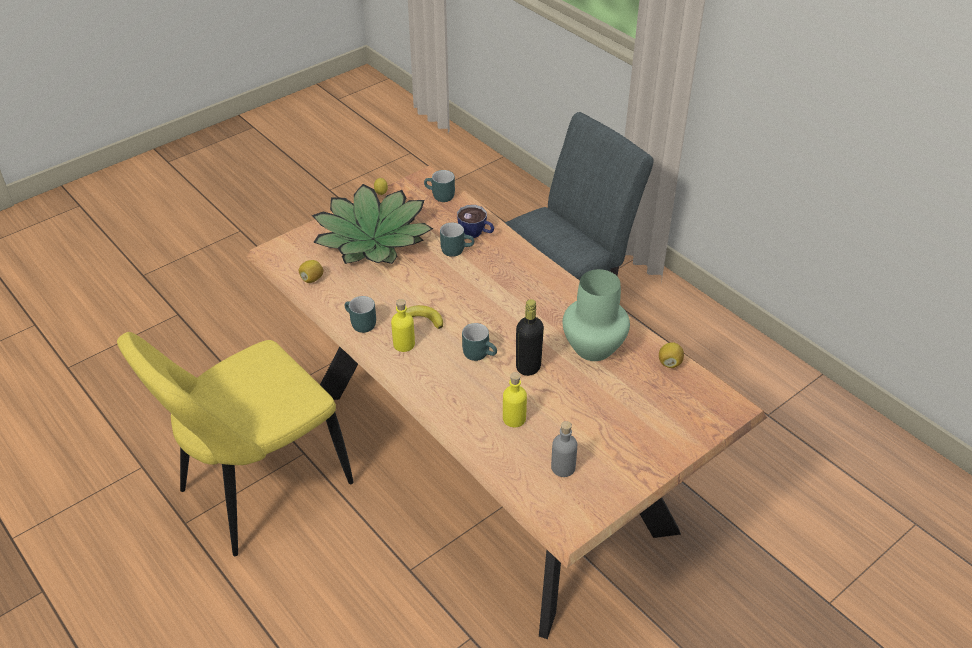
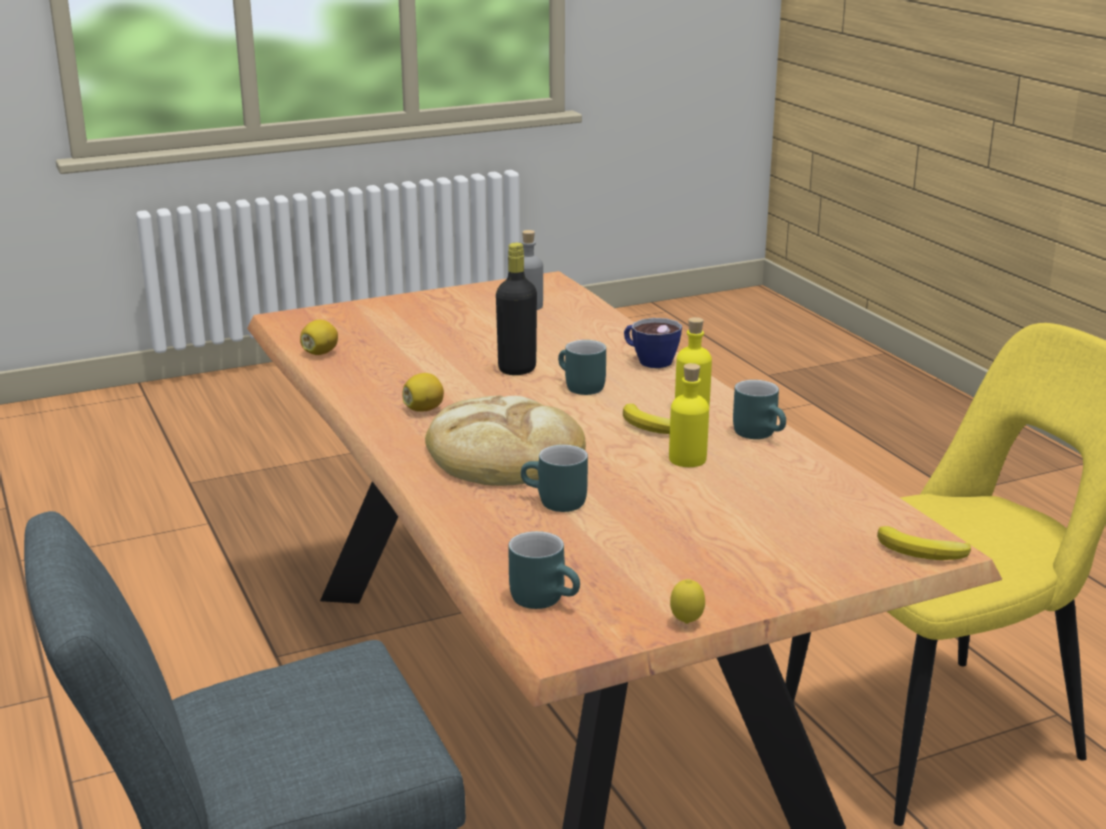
camera: 165 degrees left, 20 degrees down
(280, 247) = (923, 552): none -> banana
(312, 279) = (849, 496): lemon -> lemon (424, 409)
(372, 239) = (721, 540): potted plant -> none
(476, 233) = (501, 521): cup -> cup (649, 360)
(497, 281) = (504, 453): none -> bread
(514, 418) = (564, 337): yellow bottle -> yellow bottle (687, 459)
(594, 347) = (408, 375): green vase -> none

